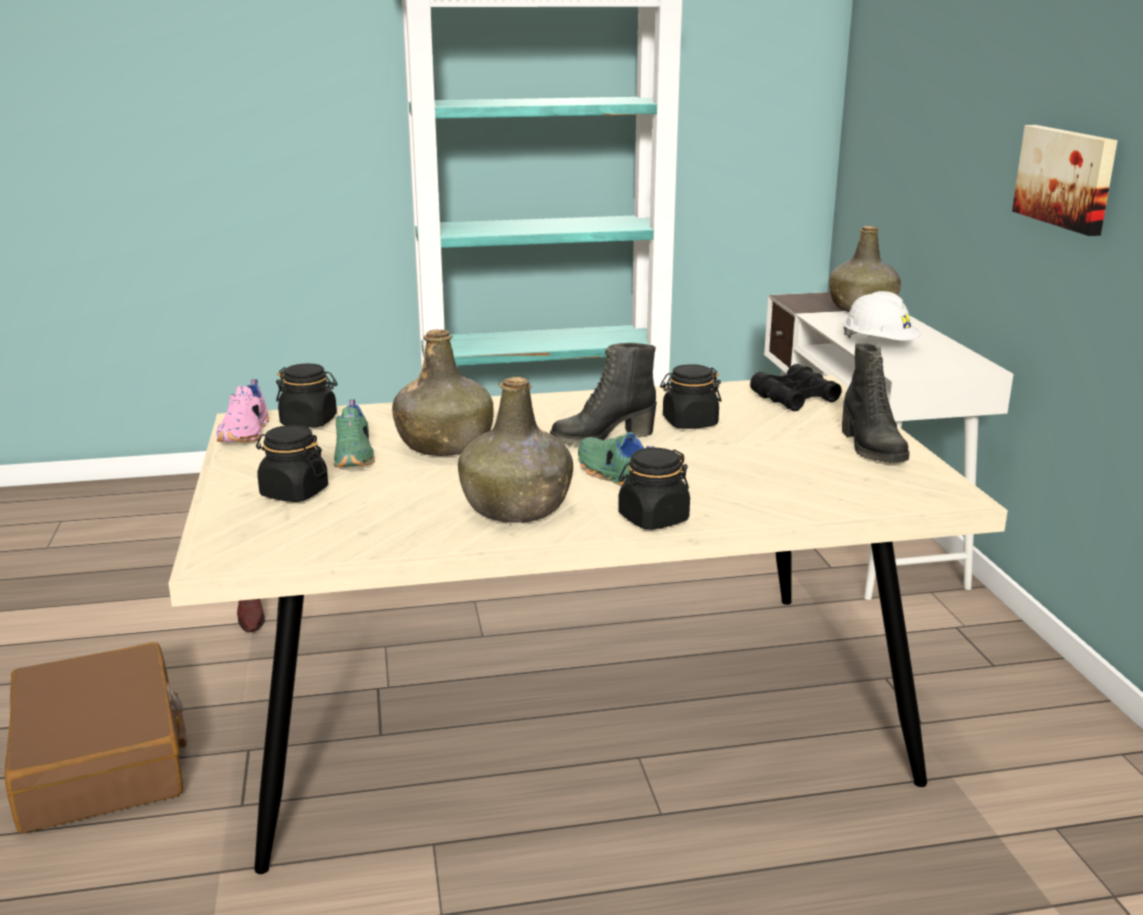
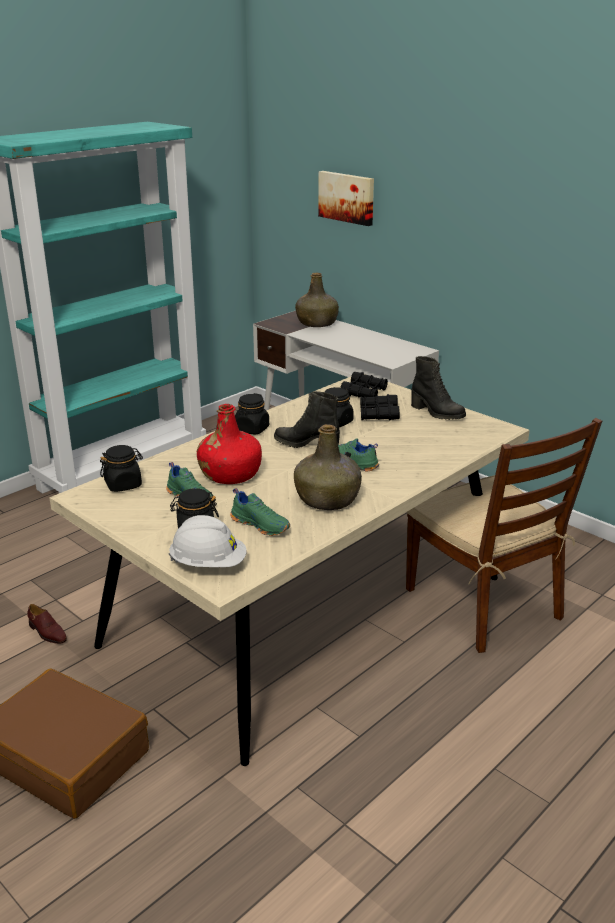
camera: 35 degrees left, 5 degrees up
(246, 433) = (97, 504): pink shoe -> none
(381, 509) = (261, 525): none -> green shoe
(445, 444) = (230, 474): green bottle -> red bottle
(602, 438) = (306, 445): black boot -> black boot turned 75 degrees clockwise
(653, 519) = (399, 483): black jar -> black jar (252, 429)
(772, 428) = (378, 414): none -> black binoculars
(857, 815) = (484, 604): none -> brown chair
(879, 344) = (357, 346): white hard hat -> white hard hat (208, 564)
(1067, 178) = (459, 241): picture -> picture (347, 197)

